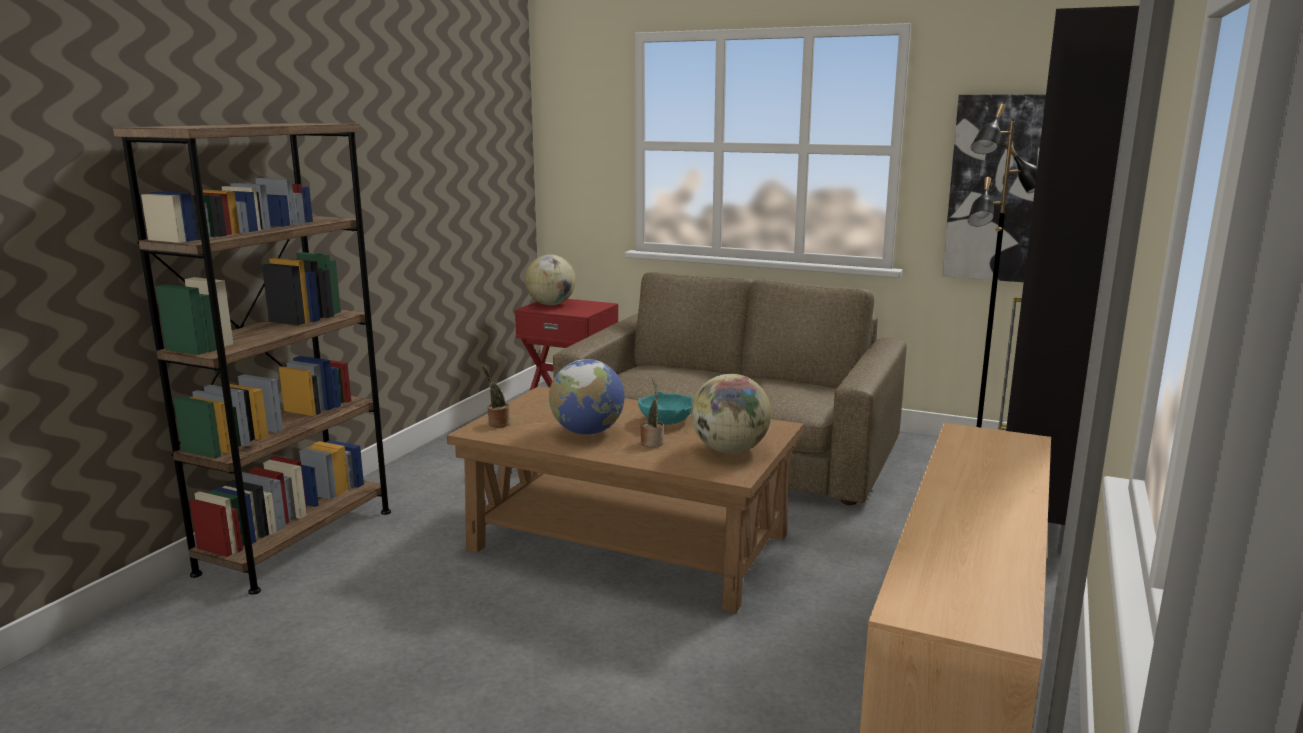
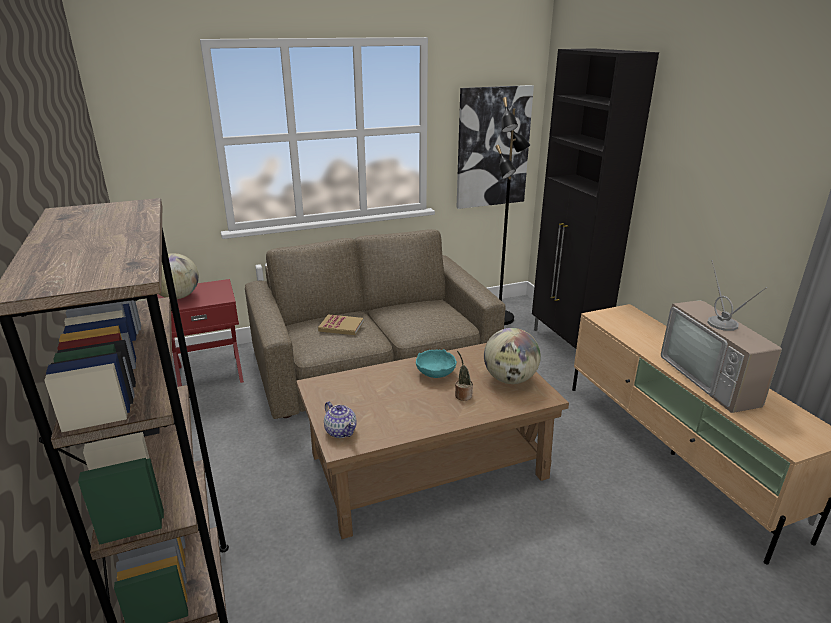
camera: 45 degrees left, 10 degrees up
(497, 423) = (341, 431): potted plant -> teapot
(587, 432) = (412, 407): globe -> none
(672, 373) = (341, 326): none -> book
(972, 528) = (715, 379): none -> television

